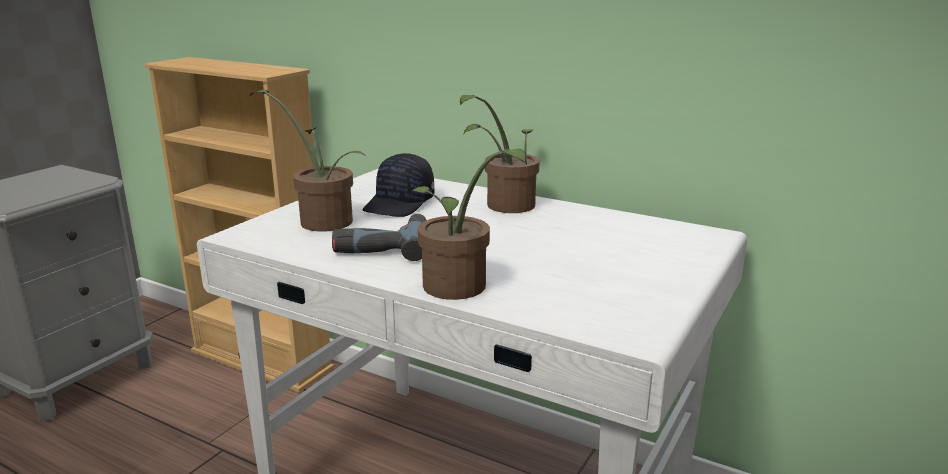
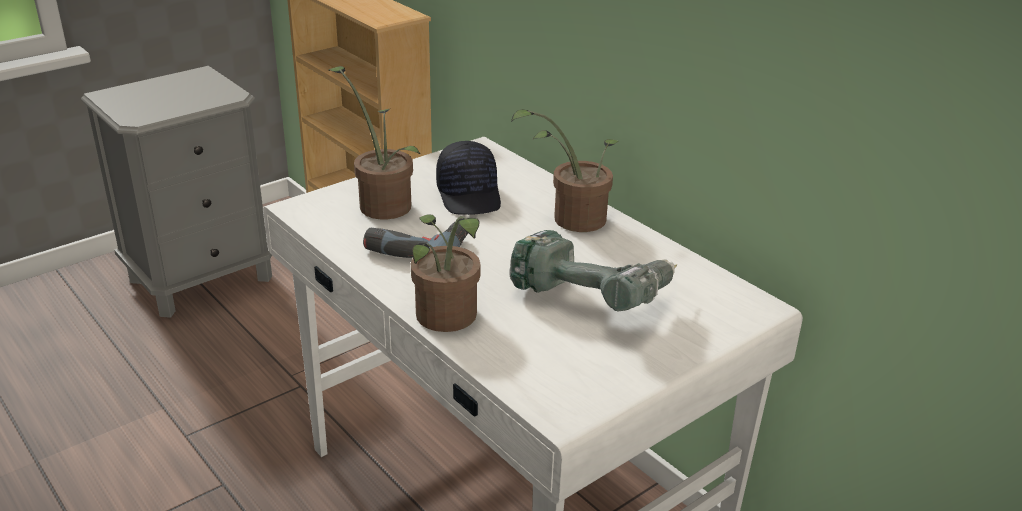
camera: 20 degrees right, 10 degrees up
(400, 204) = (470, 195): black cap -> black cap turned 60 degrees counterclockwise
(574, 251) = (592, 297): none -> power drill

